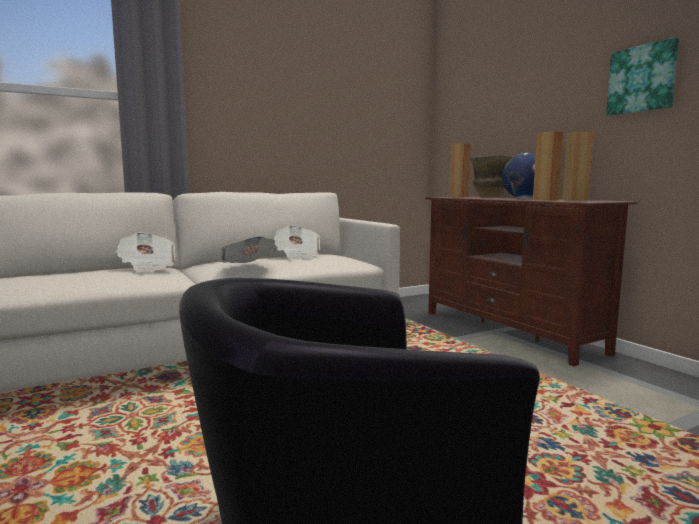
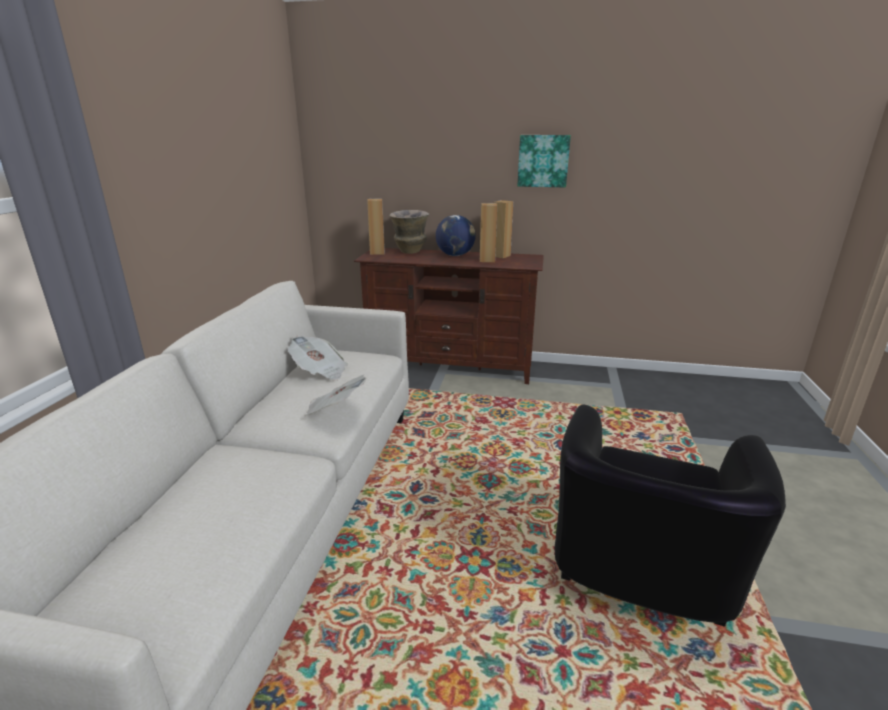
camera: 50 degrees left, 15 degrees up
(147, 268) = (236, 463): newspaper -> none

